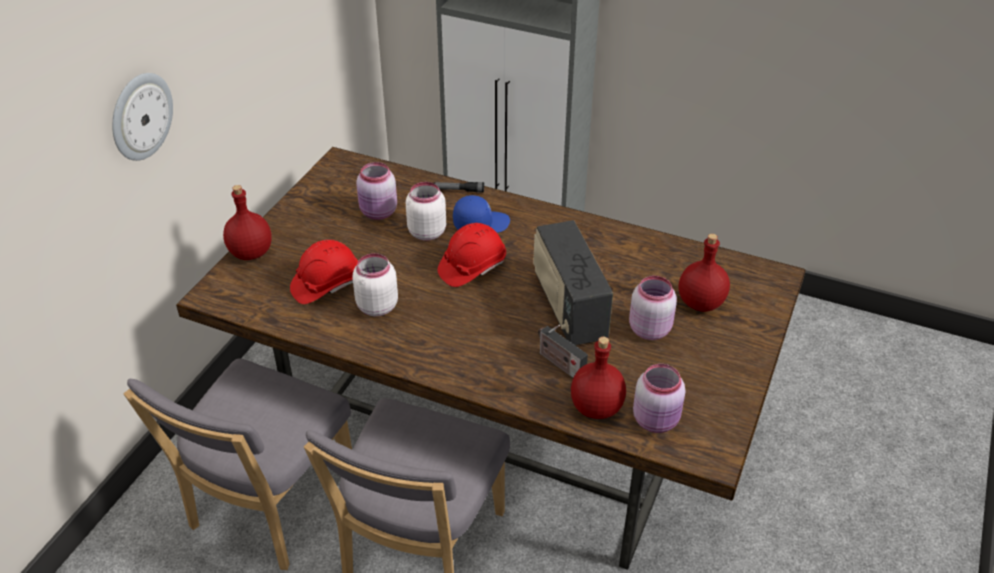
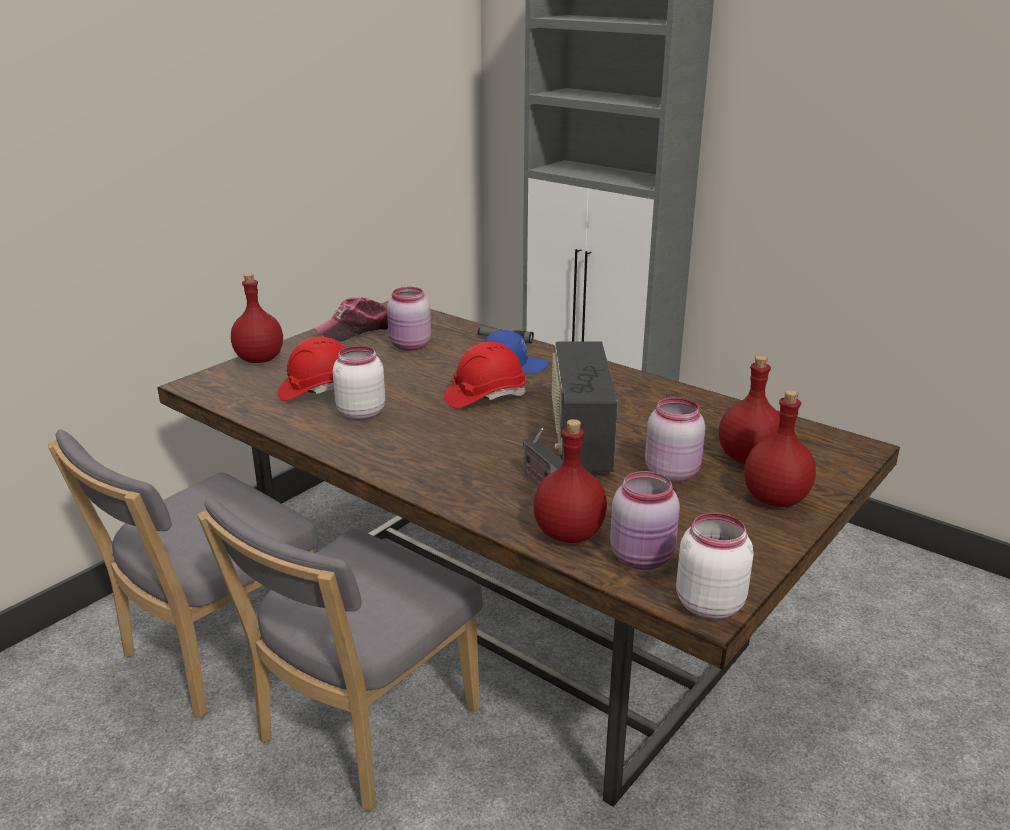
camera: 15 degrees right, 15 degrees down
(140, 116) = (165, 186): wall clock -> none
(319, 199) = (356, 330): none -> cap
(426, 232) = (451, 365): white jar -> white jar (707, 603)
(731, 343) = (774, 499): none -> red bottle

